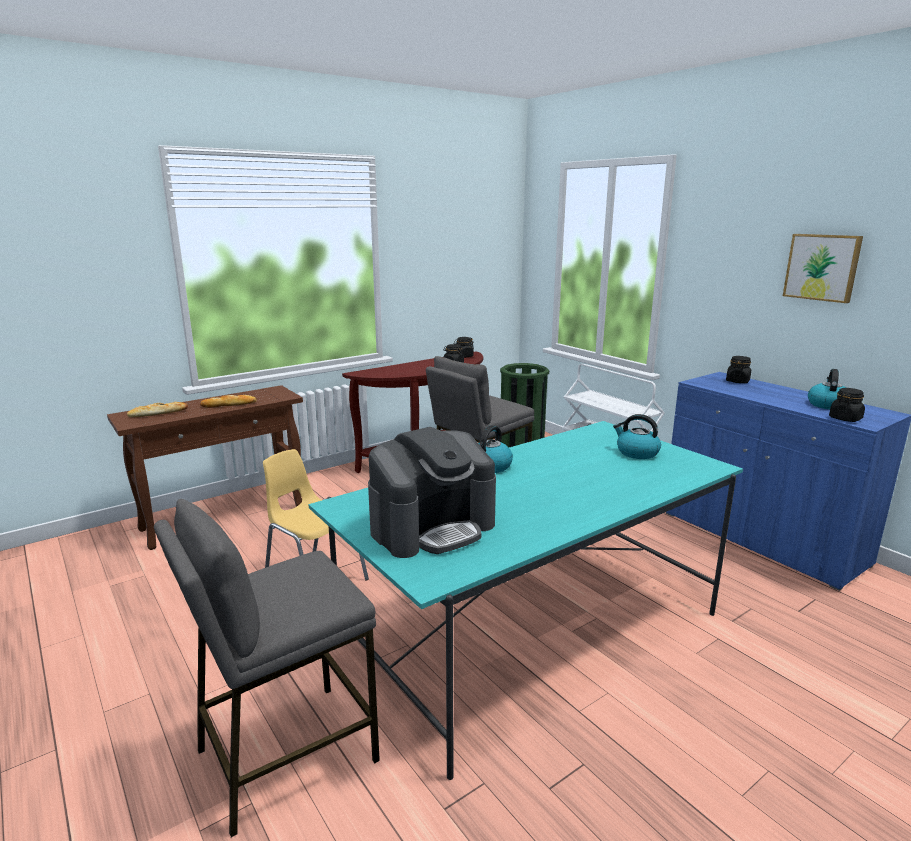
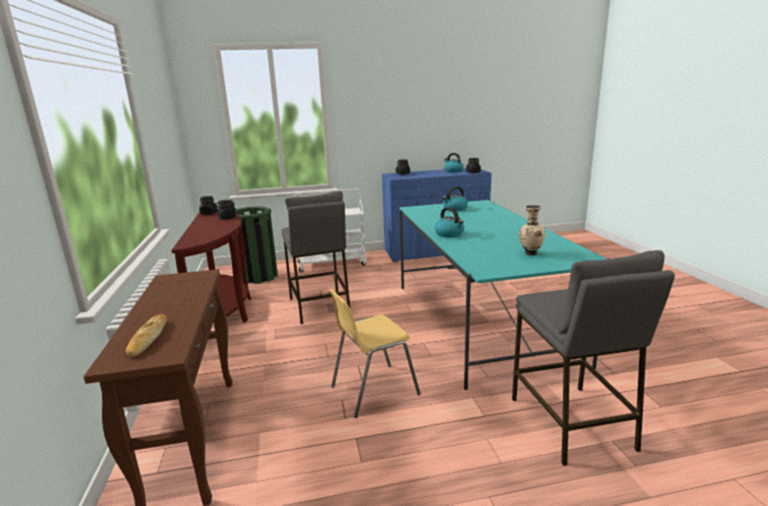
camera: 65 degrees left, 0 degrees up
(229, 404) = (184, 300): bread -> none
(432, 527) = (530, 253): coffee machine -> beige vase
(822, 267) = (423, 105): picture -> none

